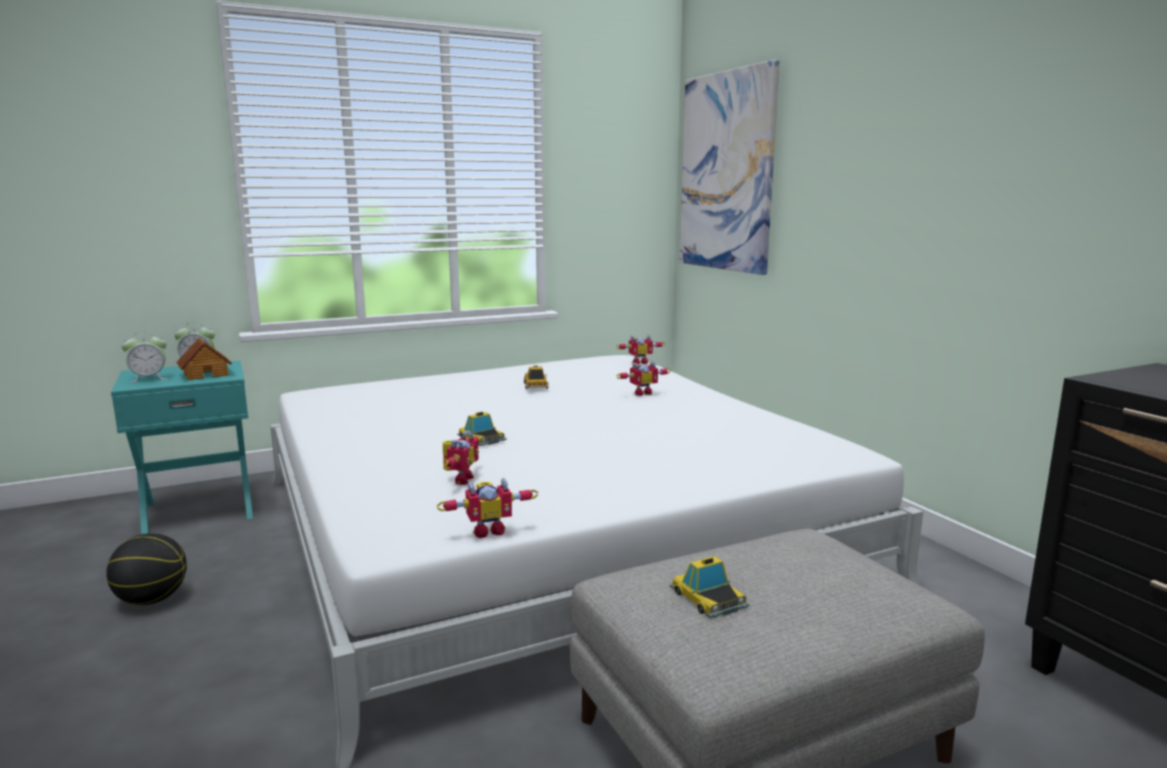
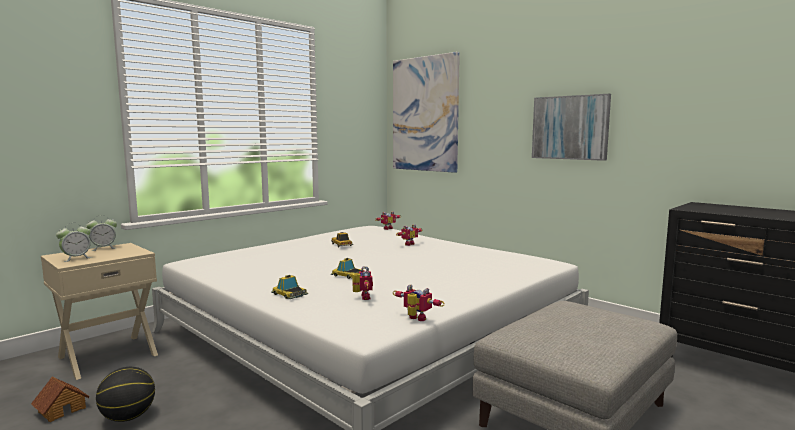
camera: 20 degrees left, 5 degrees down
(199, 509) = (107, 355): turquoise nightstand -> beige nightstand
(206, 374) = (119, 252): toy house -> toy house (62, 409)
(488, 530) = (415, 319): toy robot -> toy robot turned 105 degrees counterclockwise
(708, 598) = (557, 335): toy car -> toy car (289, 294)
(945, 200) = (570, 127): none -> picture

